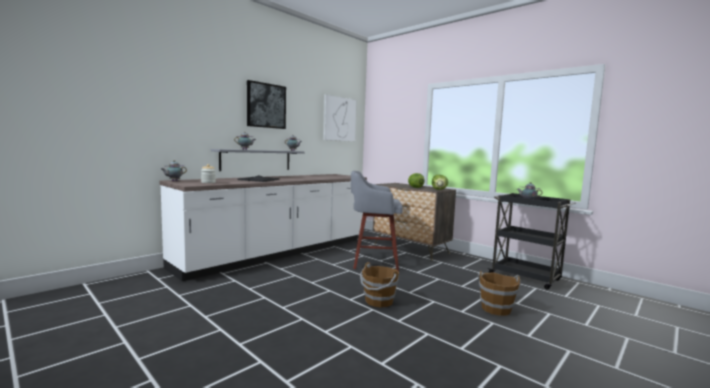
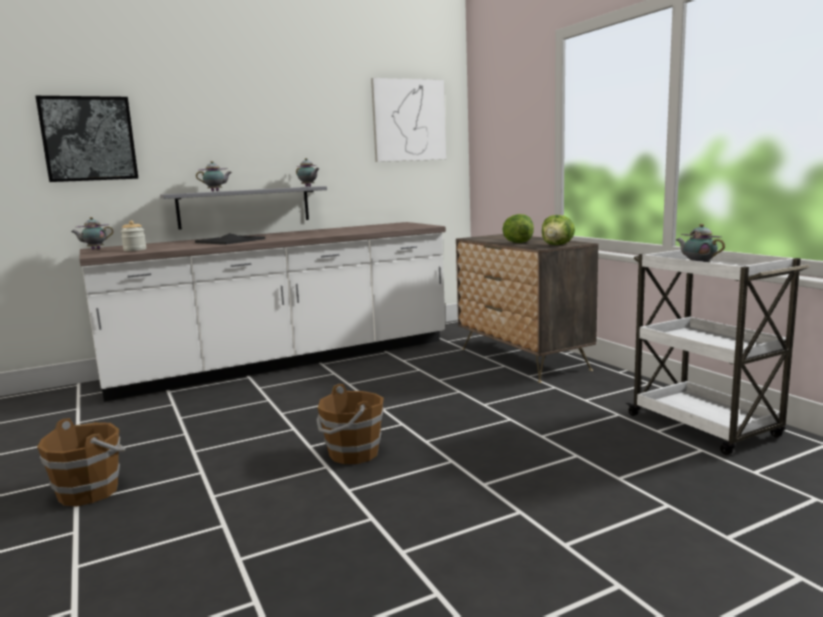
camera: 20 degrees right, 5 degrees up
(266, 105) = (254, 112): picture -> picture (89, 139)
(373, 262) = (422, 383): grey stool -> none
(496, 308) = (560, 485): brown bucket -> brown bucket (90, 491)
(526, 277) = (705, 427): black cart -> white cart

